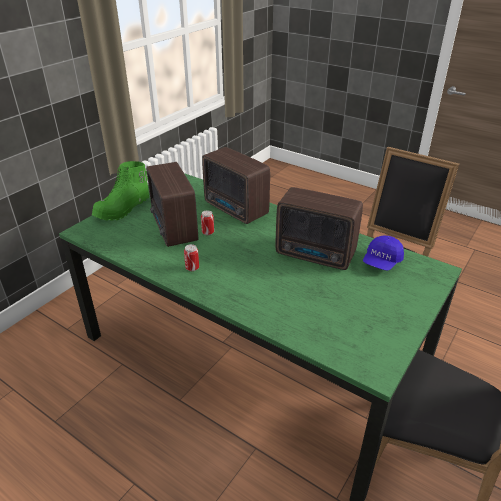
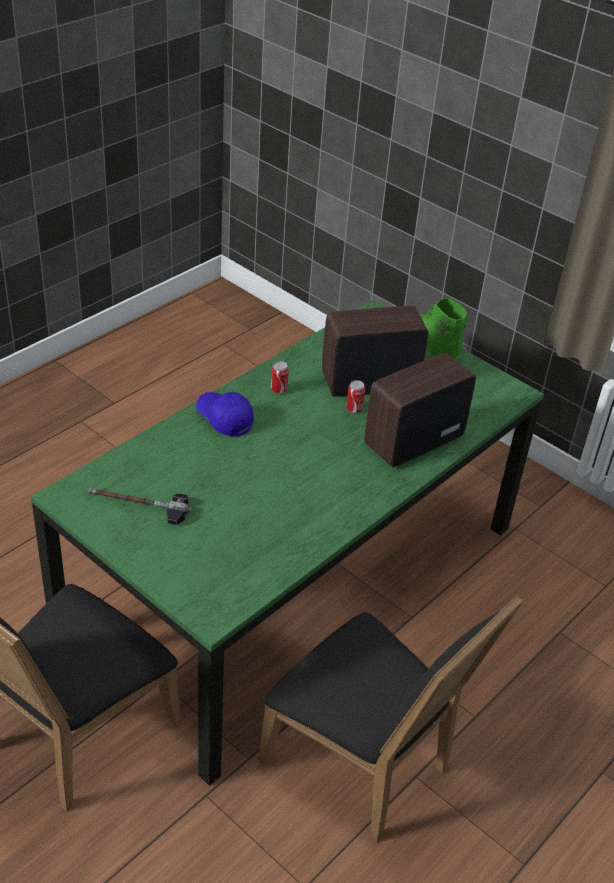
camera: 95 degrees right, 5 degrees up
(316, 255) = (279, 498): radio -> none
(362, 322) = (139, 505): none -> hammer
(381, 262) = (249, 559): blue cap -> blue cap (224, 419)

